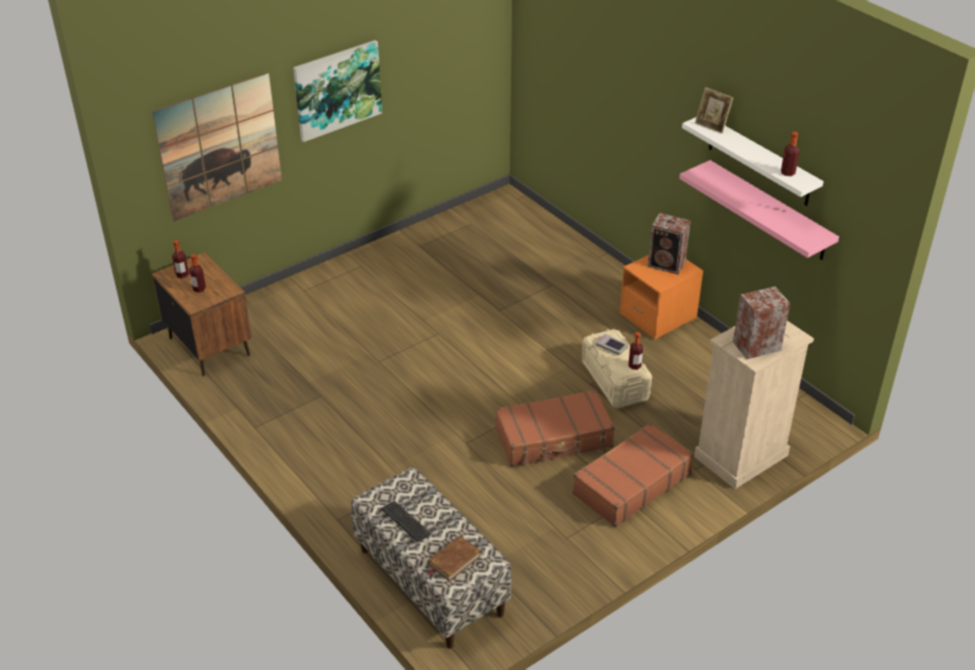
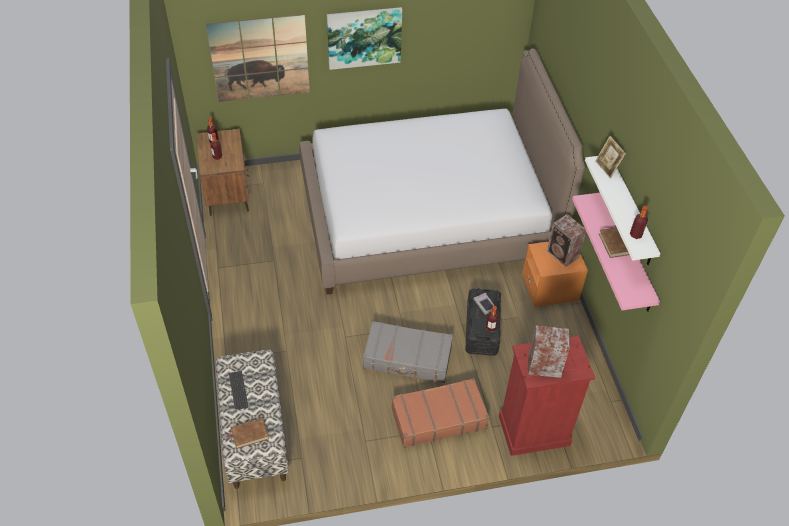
camera: 25 degrees right, 10 degrees up
(473, 293) = (427, 218): none -> bed
(554, 438) = (407, 358): brown suitcase -> grey suitcase
(615, 380) = (482, 329): beige storage box -> black storage box
(741, 456) = (533, 431): beige dresser -> red dresser
(755, 202) = (614, 244): none -> brown book

